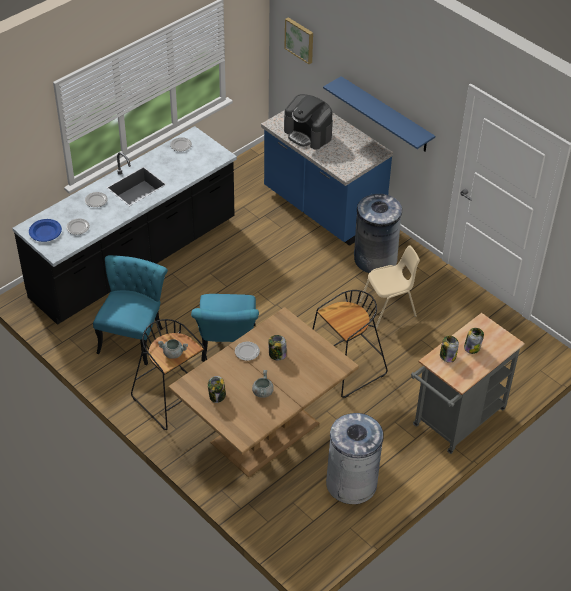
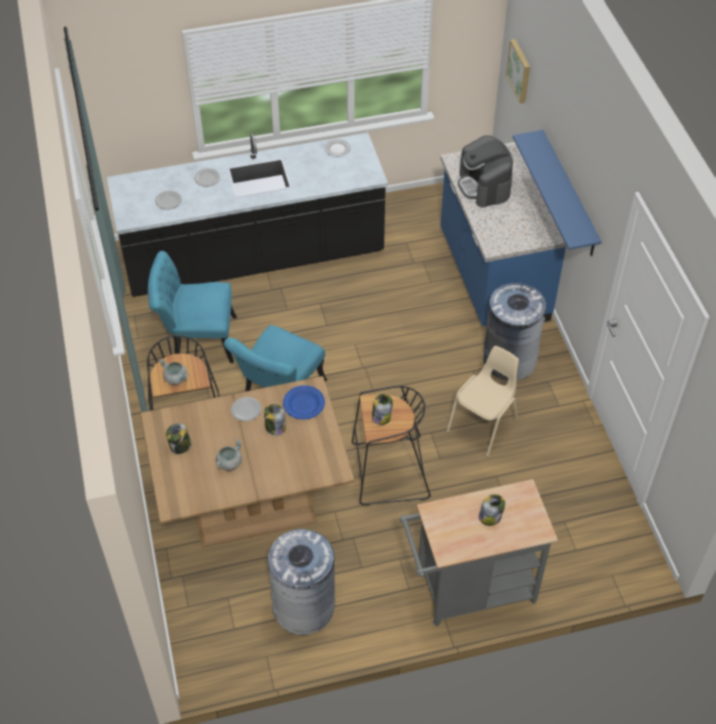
camera: 30 degrees right, 5 degrees up
(45, 232) = (134, 193): blue plate -> blue plate (304, 404)
(133, 335) = (197, 339): turquoise chair -> turquoise chair turned 135 degrees counterclockwise
(388, 310) = (483, 425): beige chair -> beige chair turned 60 degrees counterclockwise
(447, 356) = (454, 514): jar -> jar (381, 416)

